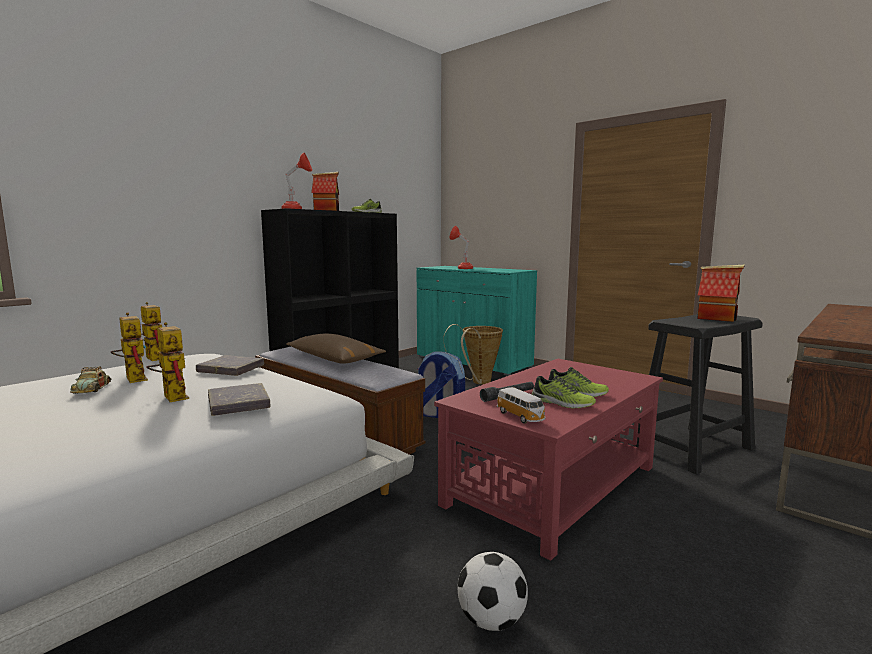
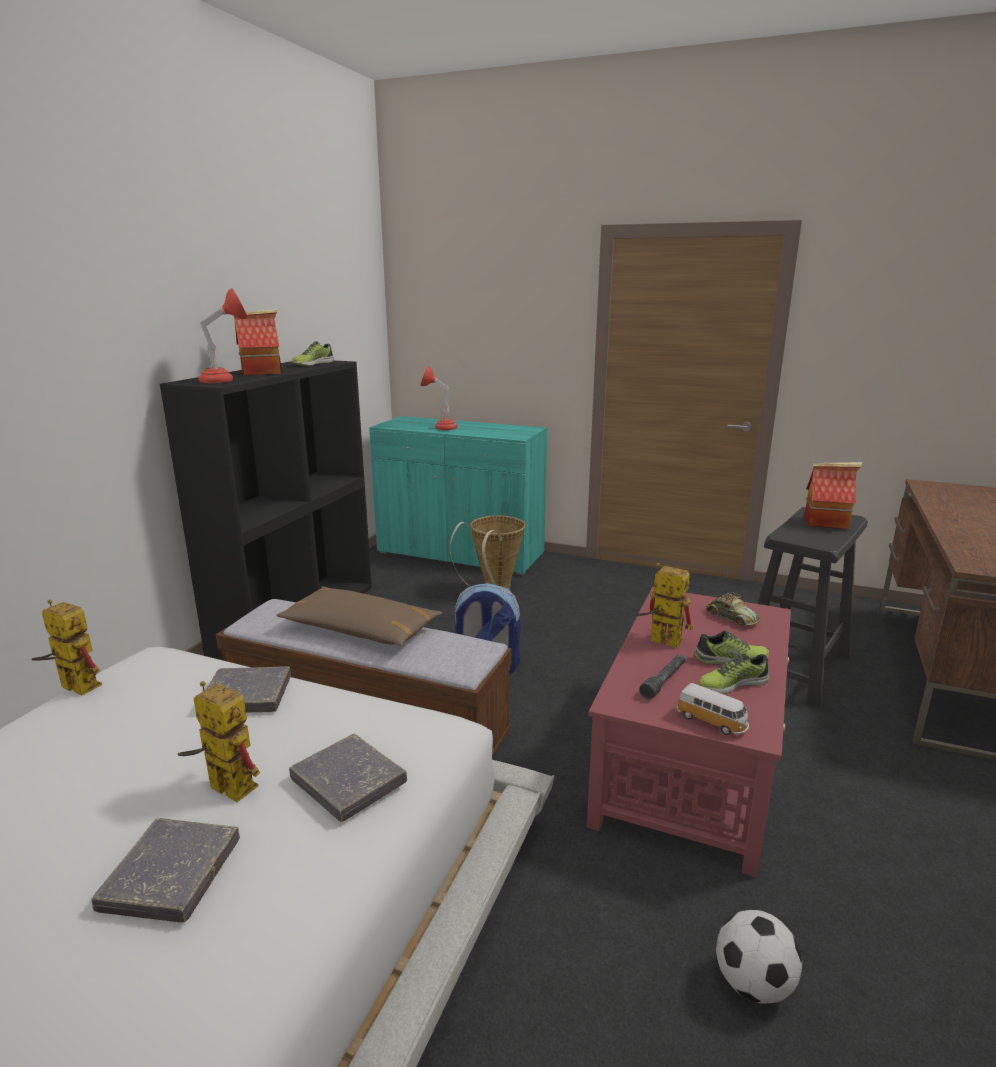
camera: 20 degrees left, 10 degrees up
(92, 389) = (62, 797): toy car -> toy car (731, 617)
(101, 420) = (171, 875): none -> grey book
(132, 378) = (103, 752): toy robot -> toy robot (658, 640)
(562, 403) = (732, 684): shoe -> shoe turned 150 degrees clockwise

